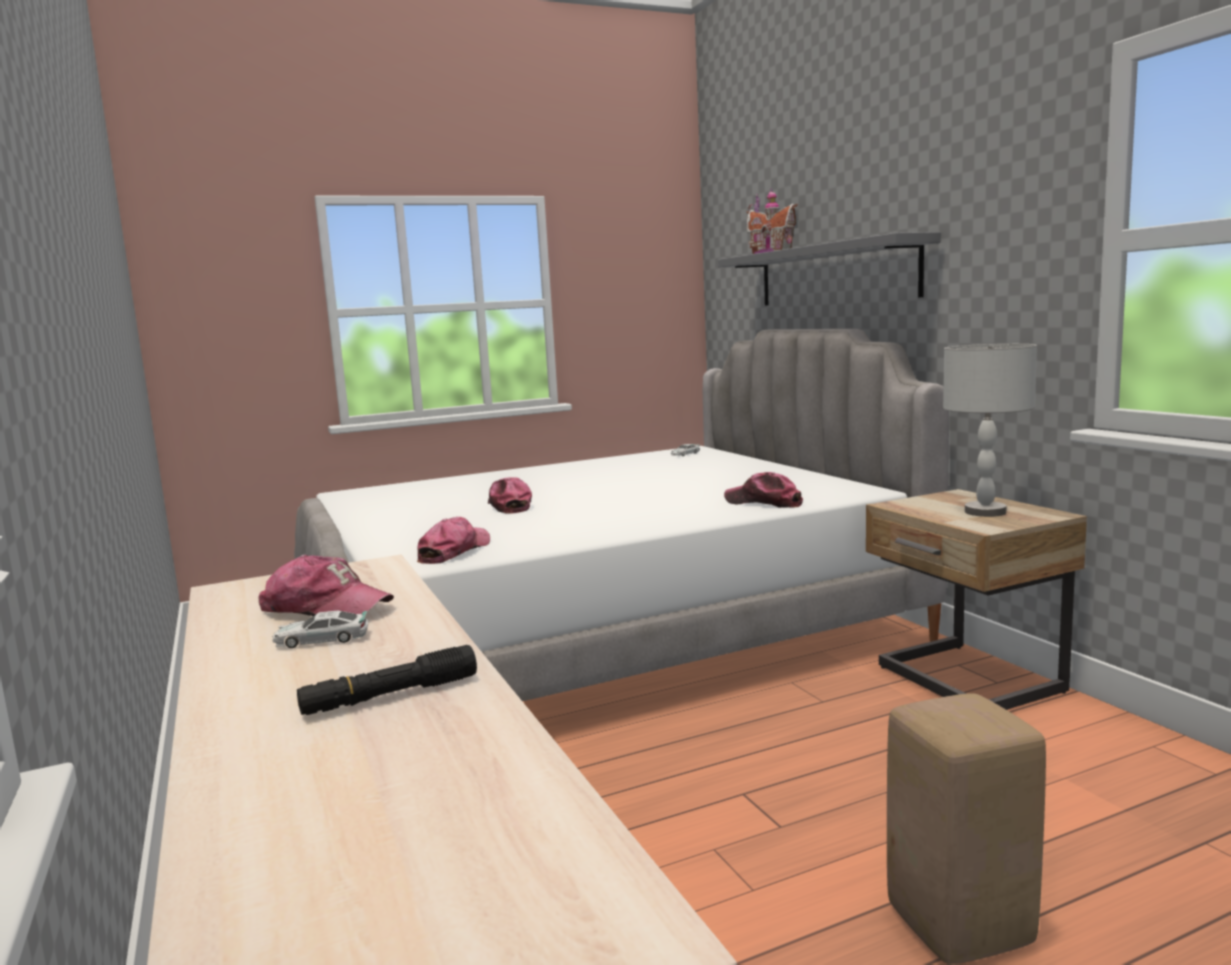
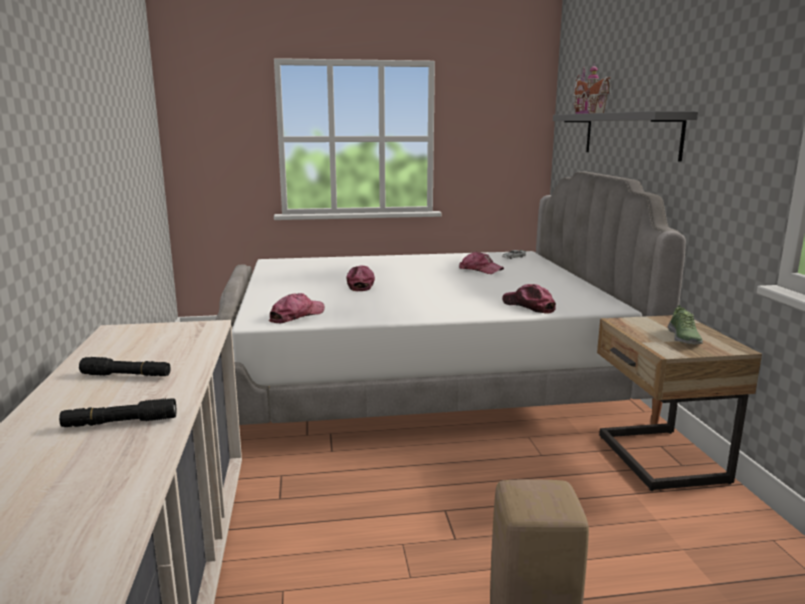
camera: 15 degrees right, 5 degrees up
(322, 639) = (126, 375): toy car -> black flashlight
(325, 609) = (150, 353): cap -> cap (480, 270)
(985, 512) = (683, 338): grey table lamp -> shoe

